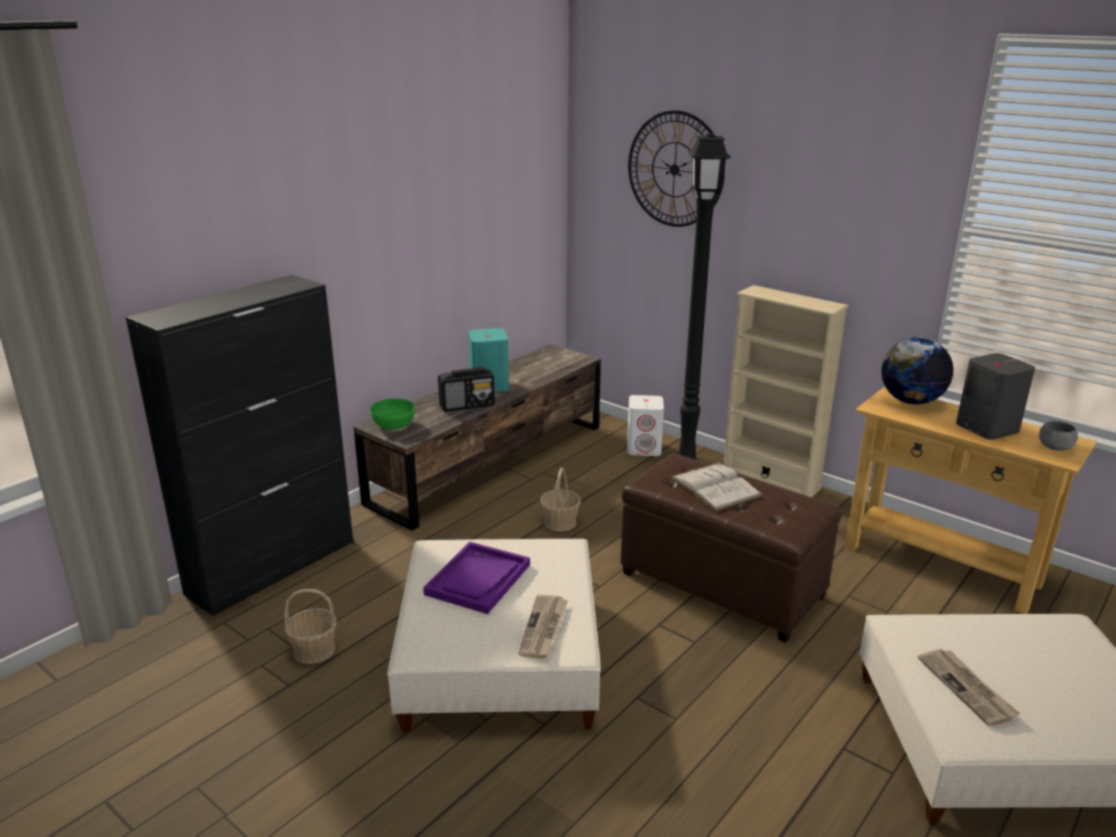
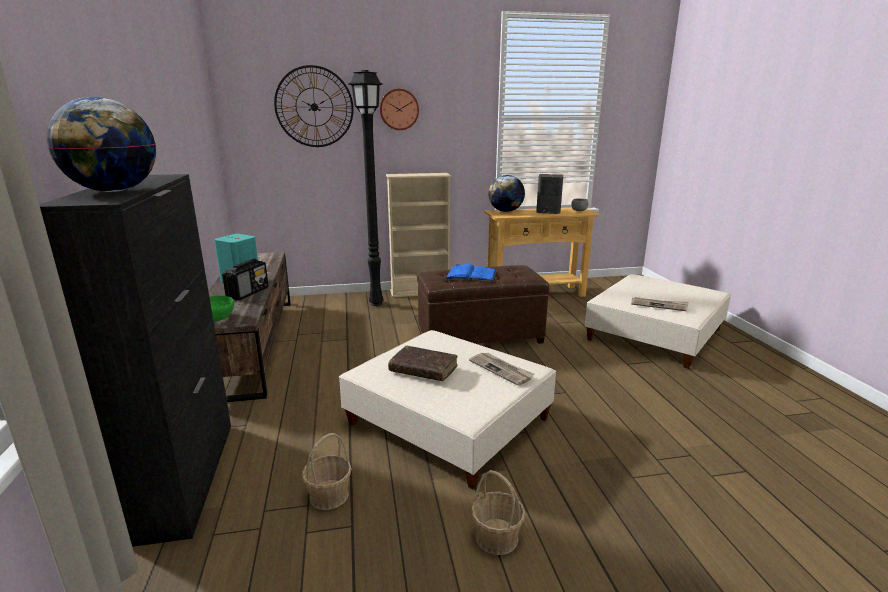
camera: 50 degrees left, 5 degrees down
(204, 306) = (113, 191): none -> globe
(478, 579) = (423, 370): purple tray -> brown book
(560, 522) = (355, 350): basket -> basket (496, 537)
(644, 448) = (336, 303): white speaker -> none
(715, 487) = (471, 274): white book -> blue book
(789, 189) = (399, 109): none -> wall clock

